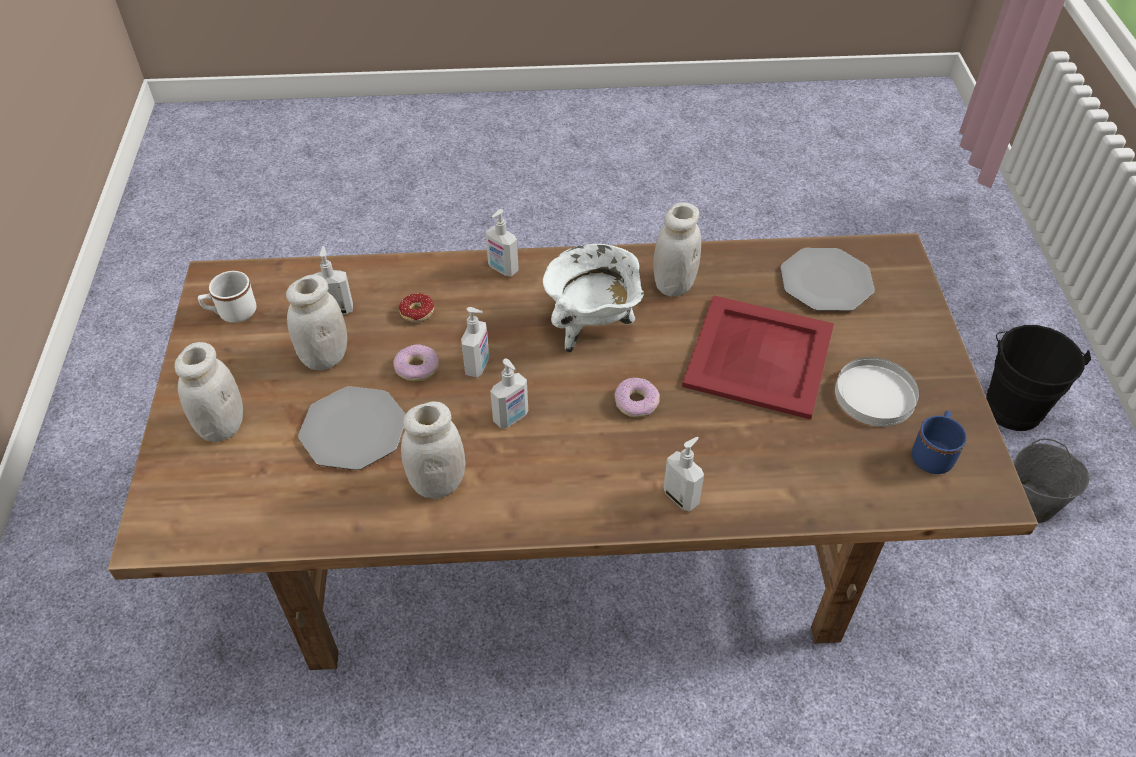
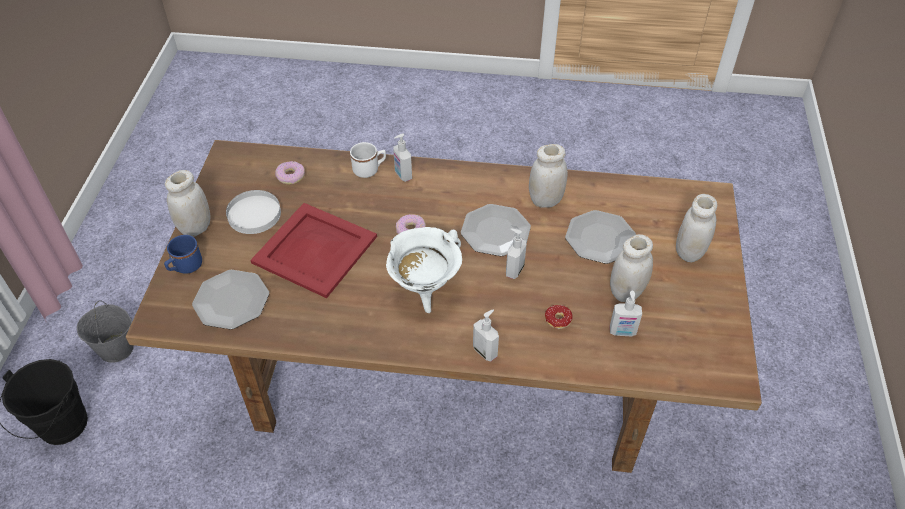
camera: 170 degrees left, 0 degrees up
(232, 313) = (707, 341): white mug -> white mug (369, 169)
(417, 367) = (558, 275): donut -> donut (290, 176)
(511, 418) = (495, 231): soap dispenser -> plate
(674, 285) = (350, 315): white jar -> white jar (195, 228)
(933, 454) = (244, 177): blue mug -> blue mug (185, 267)

